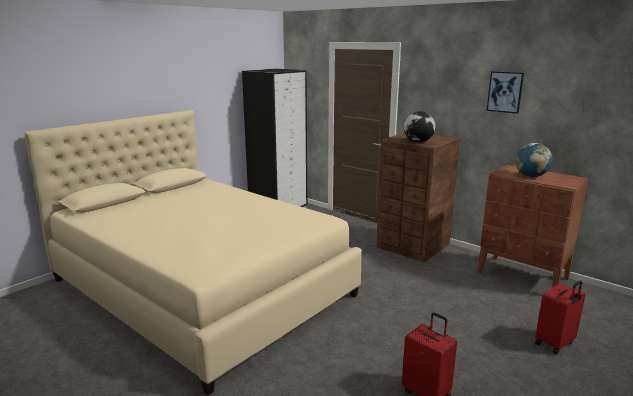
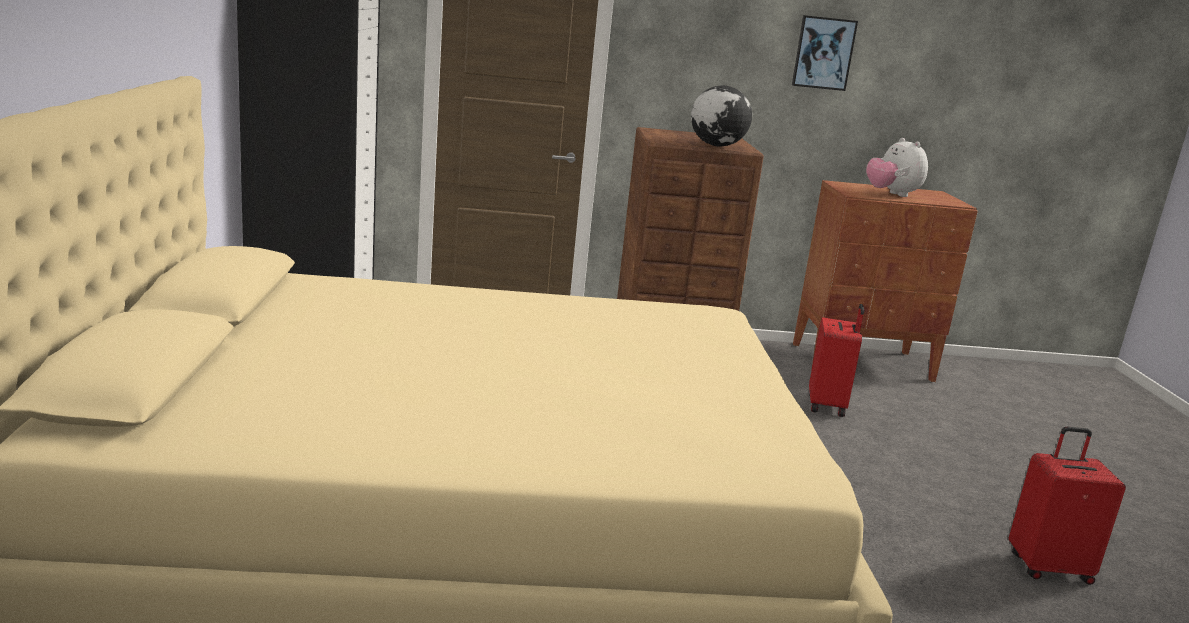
camera: 45 degrees left, 0 degrees up
(531, 176) = (892, 194): globe -> plush toy
(555, 343) = (1029, 442): red suitcase -> red suitcase (827, 405)

